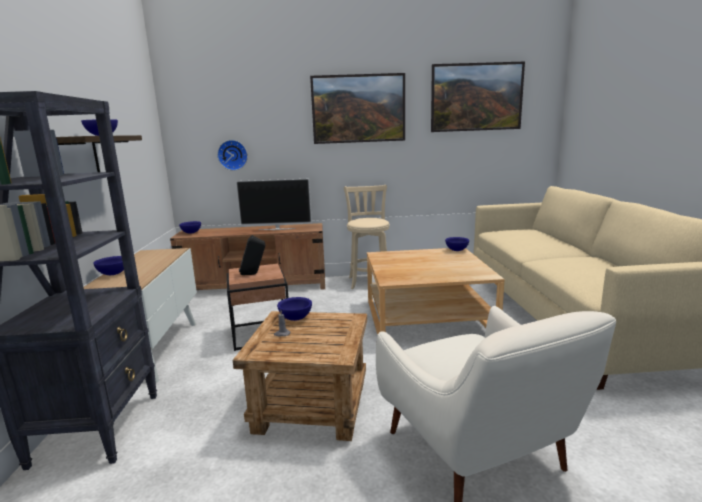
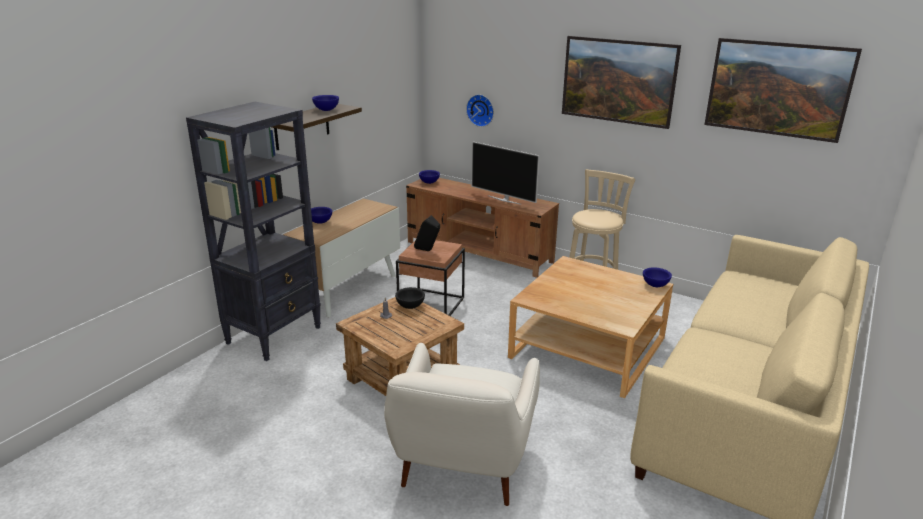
camera: 35 degrees right, 10 degrees up
(296, 318) = (410, 306): blue bowl -> black bowl

